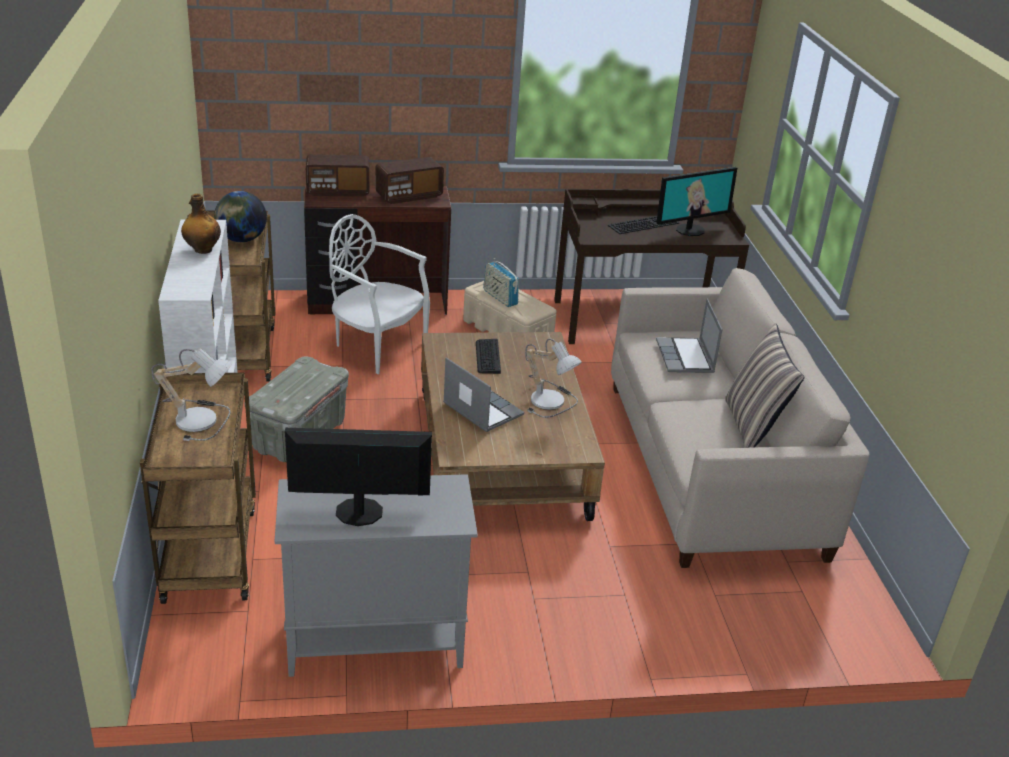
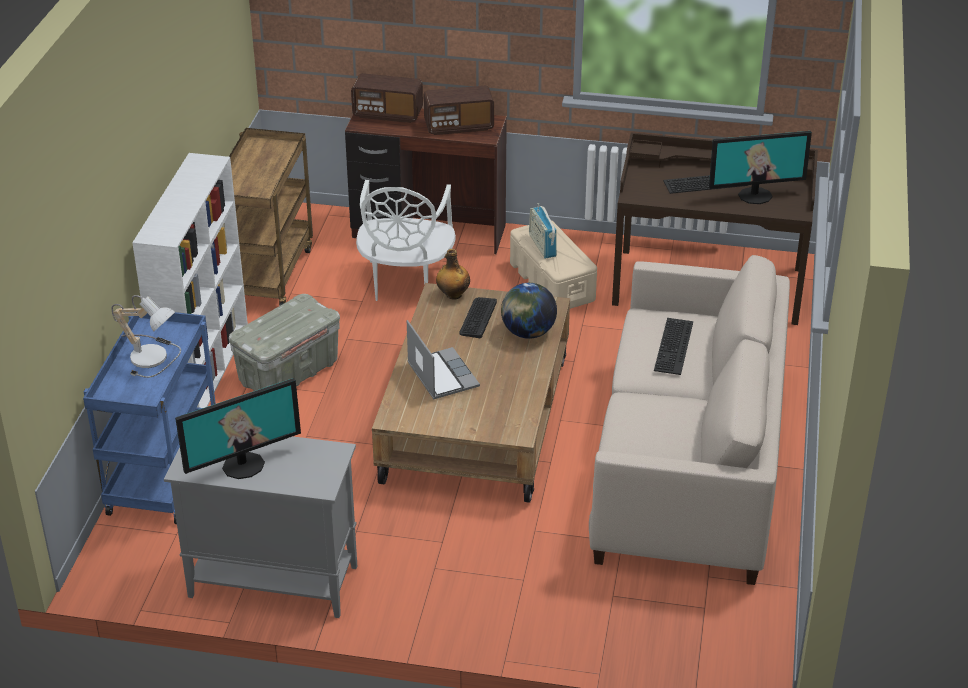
camera: 20 degrees right, 5 degrees up
(202, 250) = (193, 190): bottle -> bottle (453, 295)
(208, 552) = (163, 475): brown cart -> blue cart
(241, 239) = (269, 164): globe -> globe (528, 333)
(359, 513) = (243, 465): monitor -> monitor turned 135 degrees clockwise
(376, 346) = (405, 283): white chair -> white chair turned 135 degrees counterclockwise
(551, 400) = (517, 374): table lamp -> none
(686, 357) = (675, 347): laptop -> keyboard
(753, 427) = (698, 434): pillow -> none

